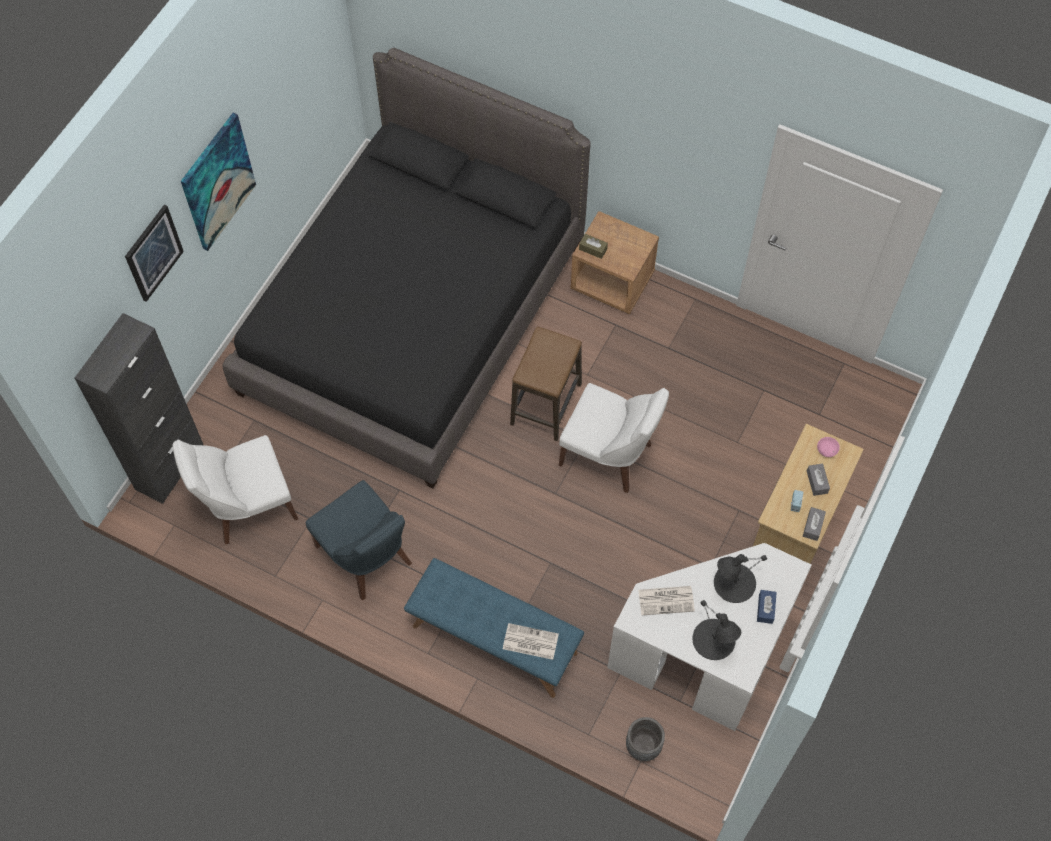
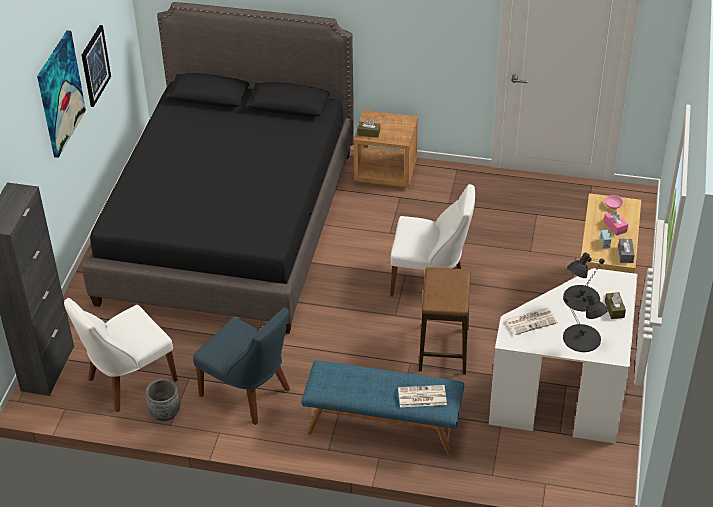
camera: 15 degrees left, 20 degrees down
(153, 253) = (22, 138): picture -> picture (95, 65)
(546, 404) = (363, 258): stool -> stool (443, 349)
(643, 745) = (543, 472): grey planter -> grey planter (165, 412)
(765, 609) = (614, 309): blue tissue box -> brown tissue box
(817, 482) = (615, 226): grey tissue box -> pink tissue box

